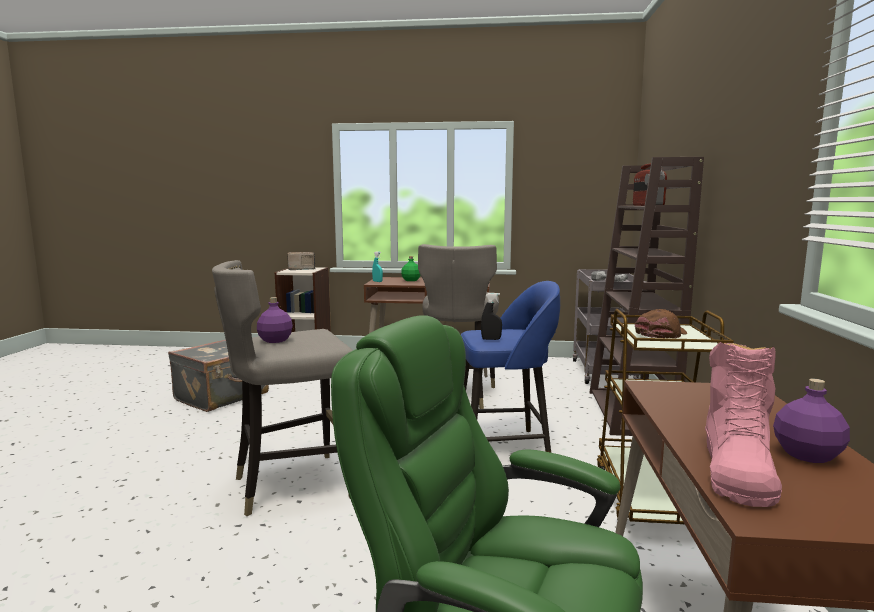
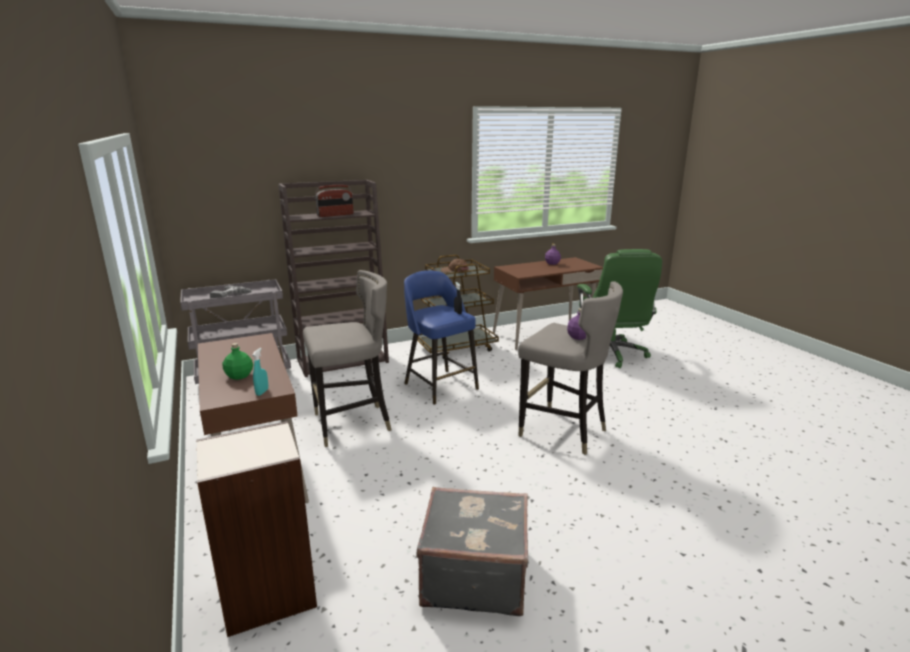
camera: 120 degrees left, 10 degrees up
(301, 269) = (248, 449): radio -> none
(737, 469) = (573, 267): pink boot -> none

